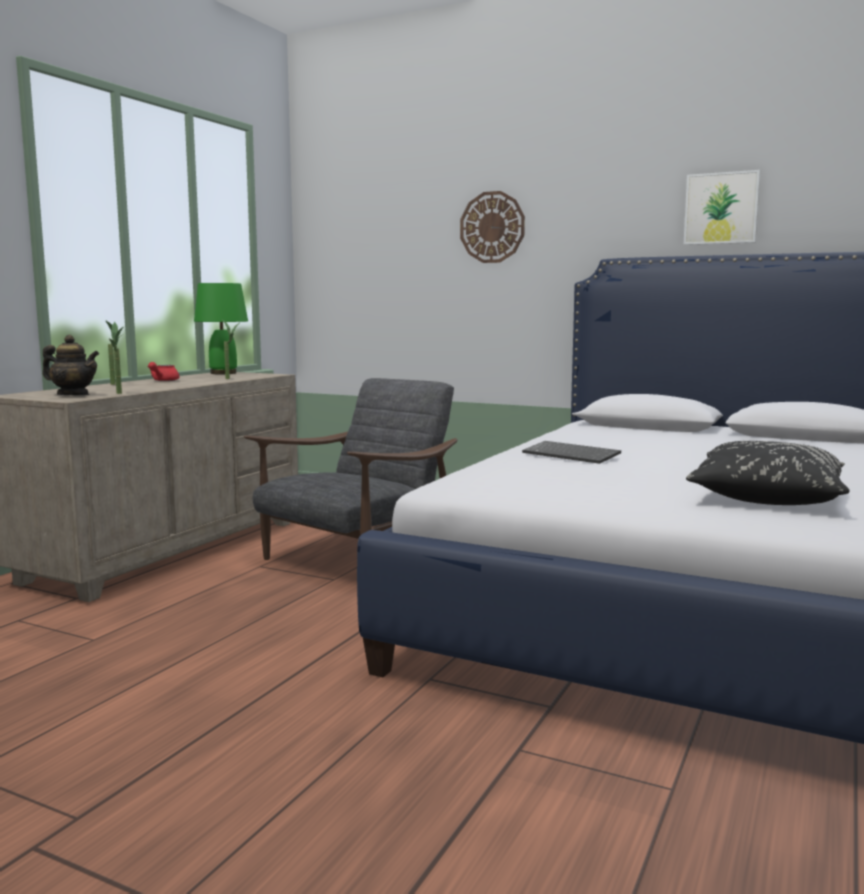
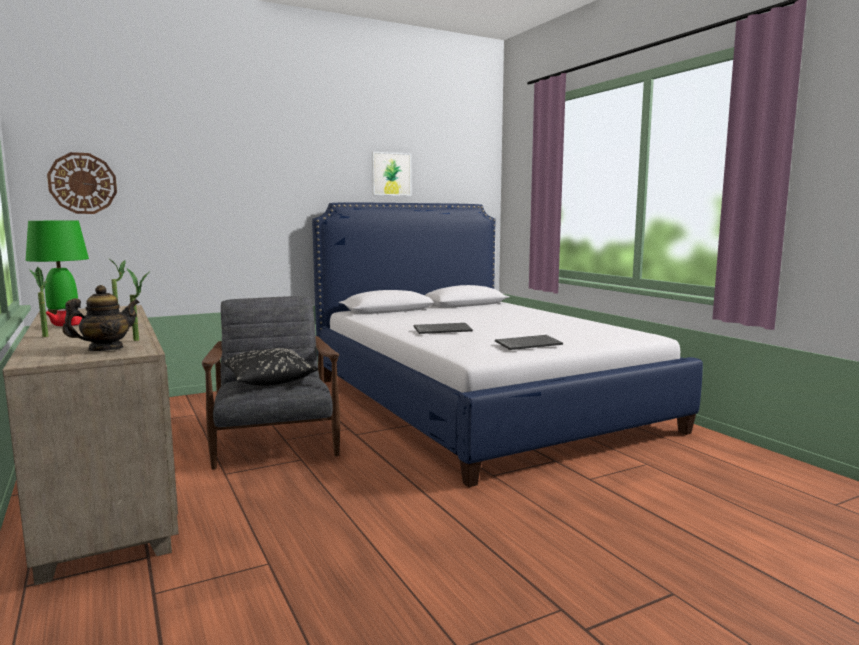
camera: 55 degrees left, 0 degrees up
(492, 227) = (237, 174): wall clock -> wall clock (83, 183)
(577, 491) = (528, 344): none -> keyboard
(766, 497) = (572, 331): black pillow -> black pillow (268, 380)

